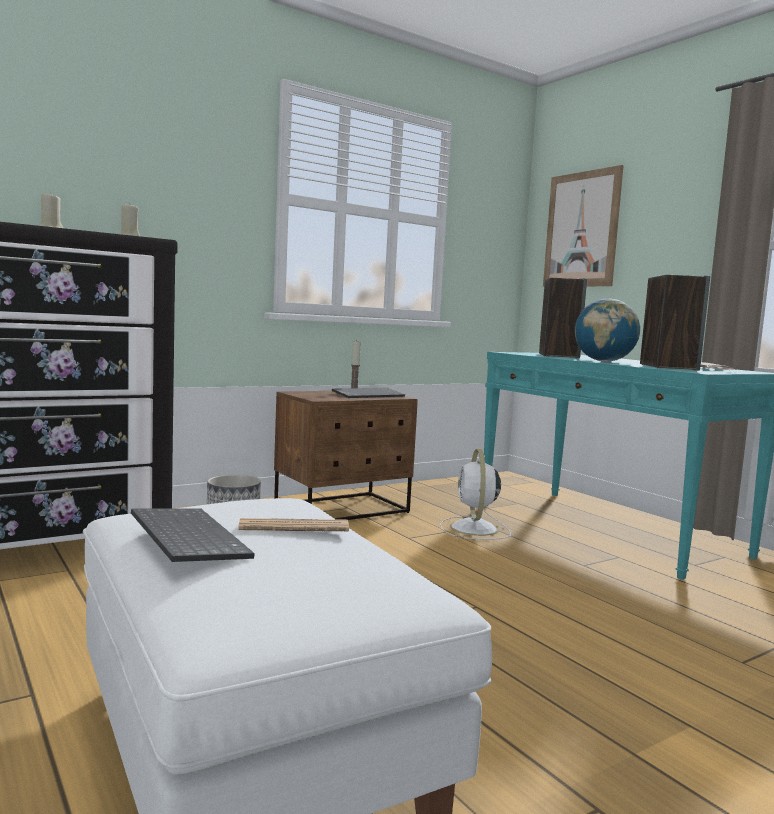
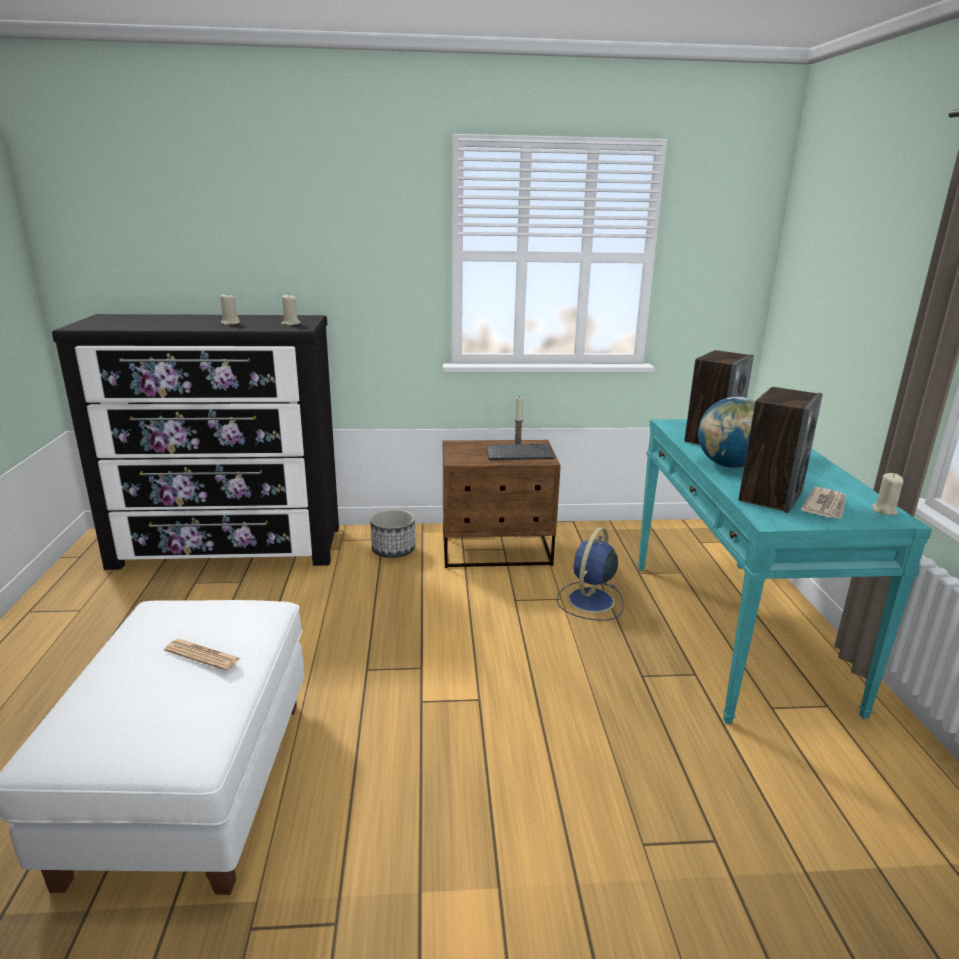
camera: 30 degrees right, 15 degrees up
(184, 538) = (127, 651): keyboard -> none
(474, 529) = (590, 601): white fan -> blue fan
(581, 229) = (819, 267): picture -> none
(744, 370) = (884, 510): none -> beige candle

